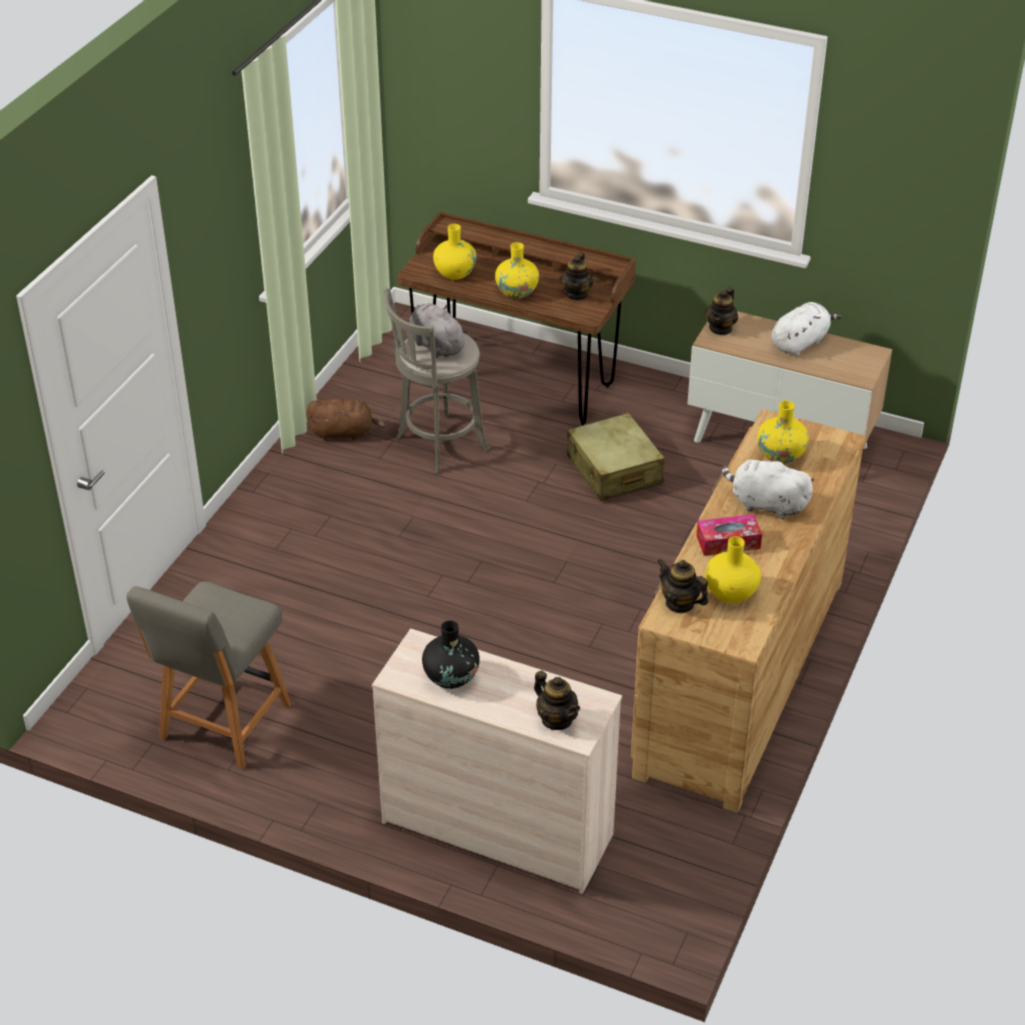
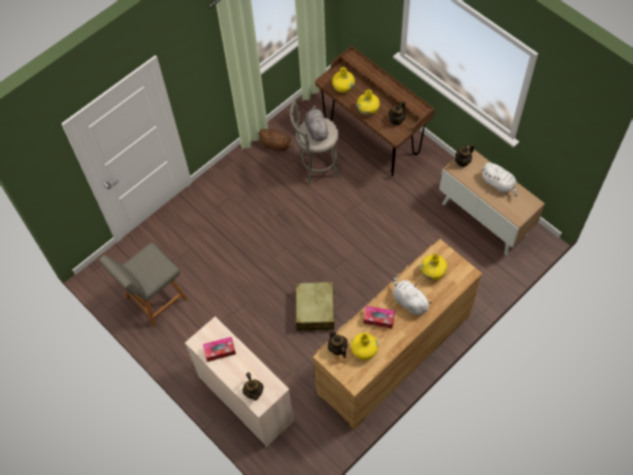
camera: 25 degrees right, 20 degrees up
(451, 677) = (220, 351): black vase -> tissue box
(614, 470) = (393, 210): beige suitcase -> beige suitcase (315, 310)
(800, 342) = (499, 184): white plush toy -> white plush toy turned 60 degrees clockwise

